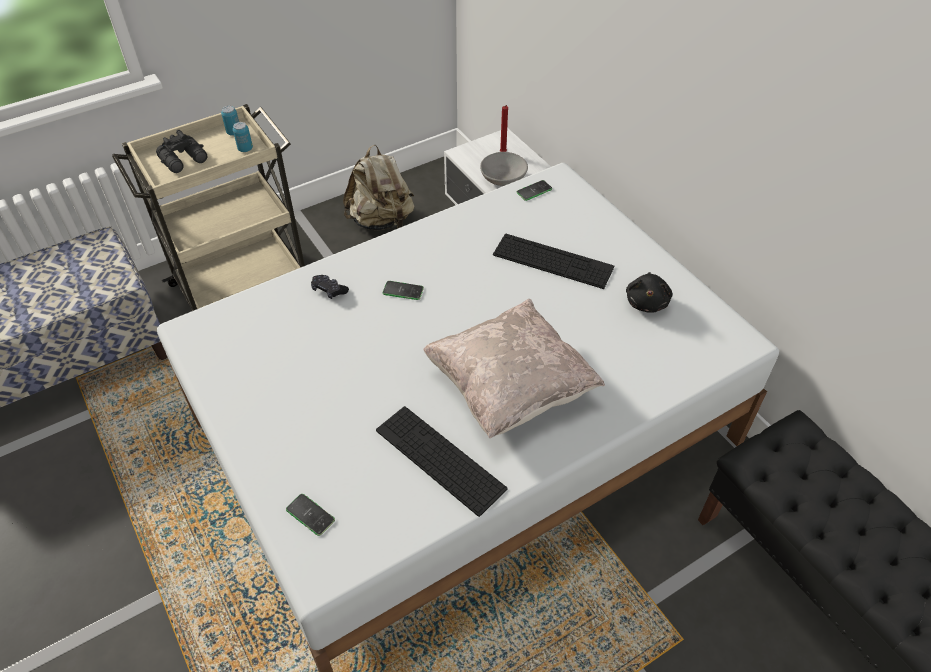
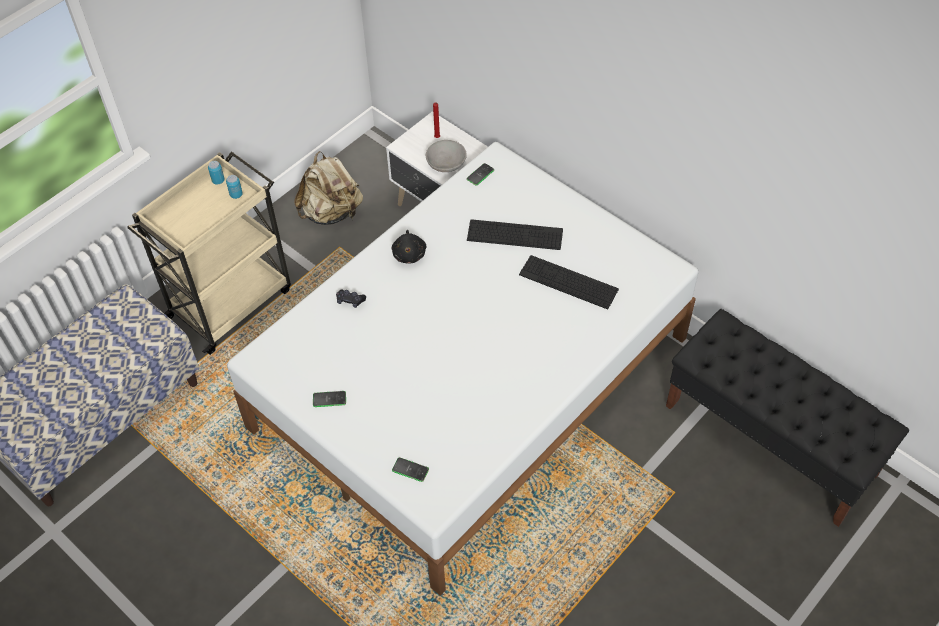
camera: 15 degrees left, 5 degrees up
(185, 160) = (190, 216): black binoculars -> none
(403, 291) = (408, 287): phone -> phone (329, 399)
(440, 459) = (484, 409): keyboard -> keyboard (568, 282)
(510, 388) = (516, 345): beige pillow -> none
(647, 302) = (595, 253): black plush toy -> black plush toy (409, 254)

